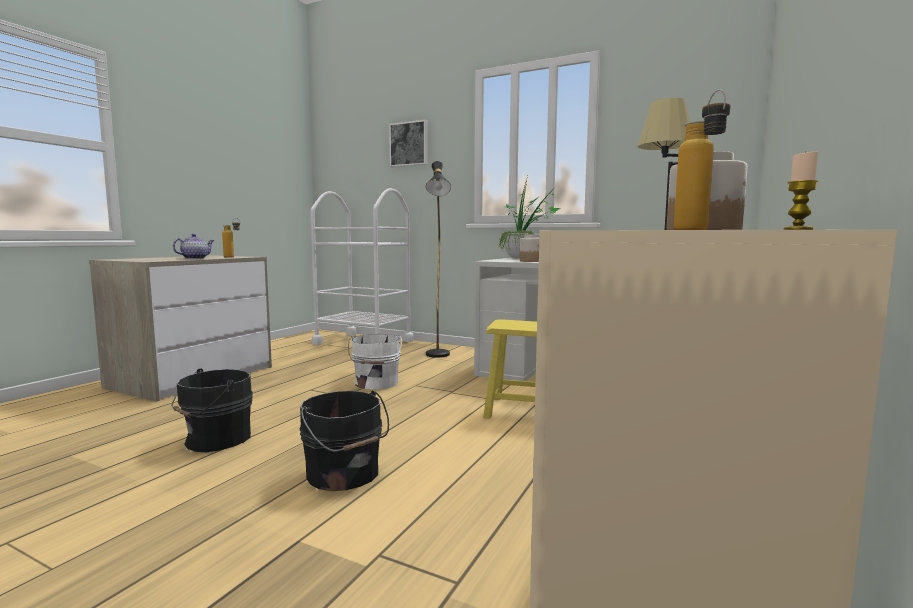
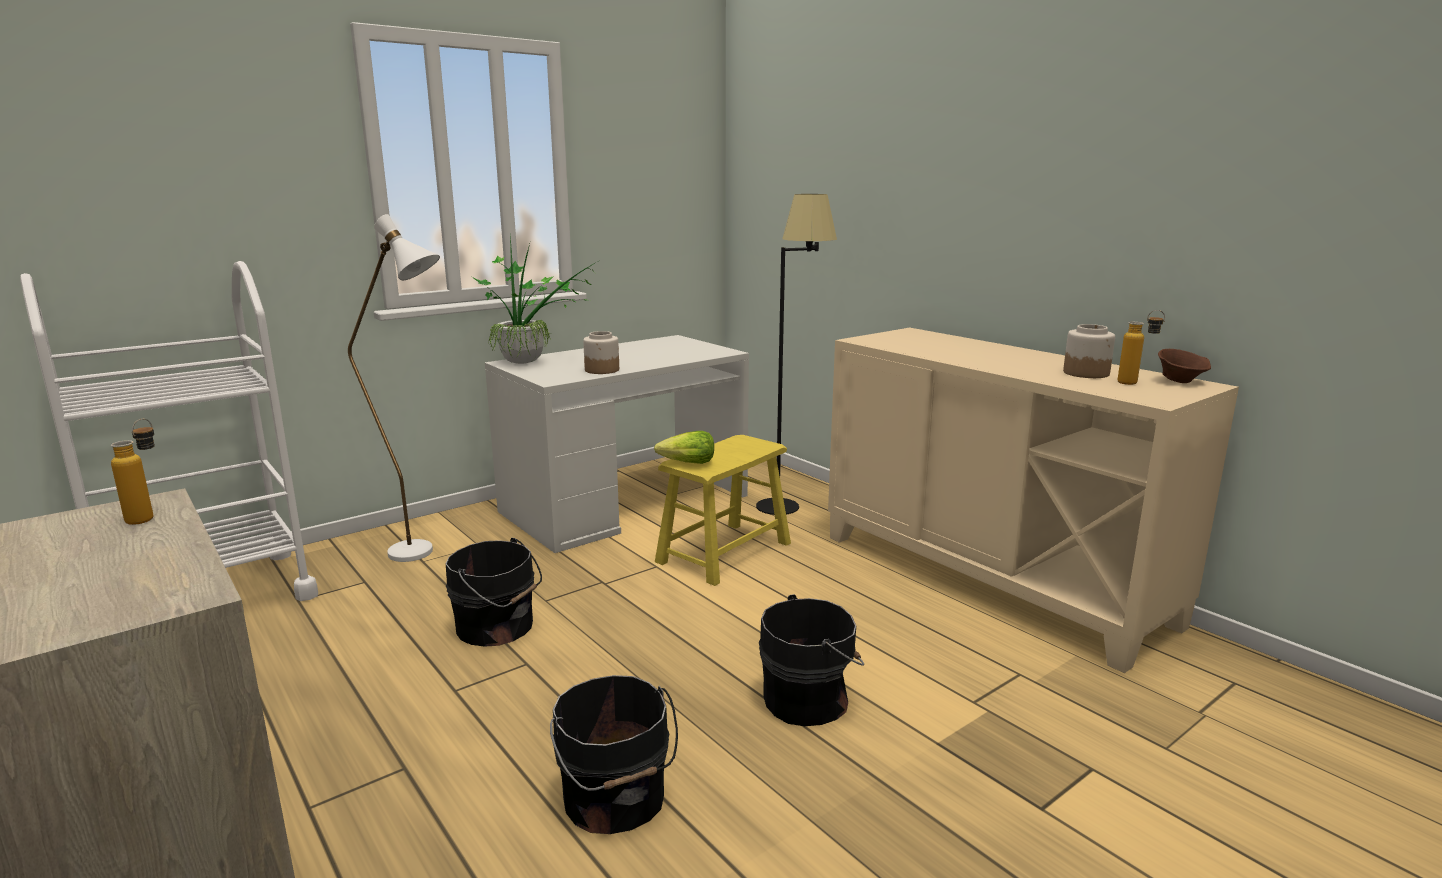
camera: 65 degrees left, 10 degrees up
(195, 258) = (142, 552): teapot -> none
(376, 383) = (497, 628): white bucket -> black bucket
(409, 144) = (202, 151): picture -> none
(438, 357) = (424, 554): black floor lamp -> white floor lamp
(505, 322) = (688, 463): none -> lettuce
(798, 229) = (1180, 381): candle -> brown bowl

